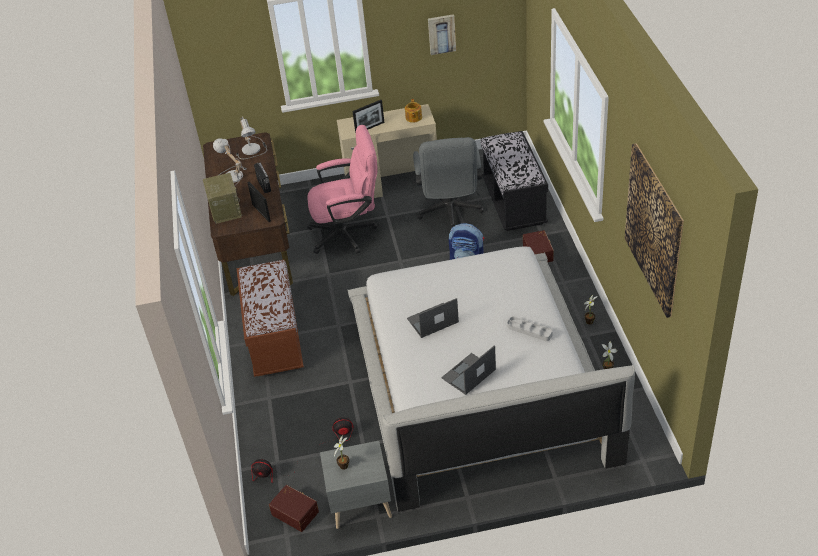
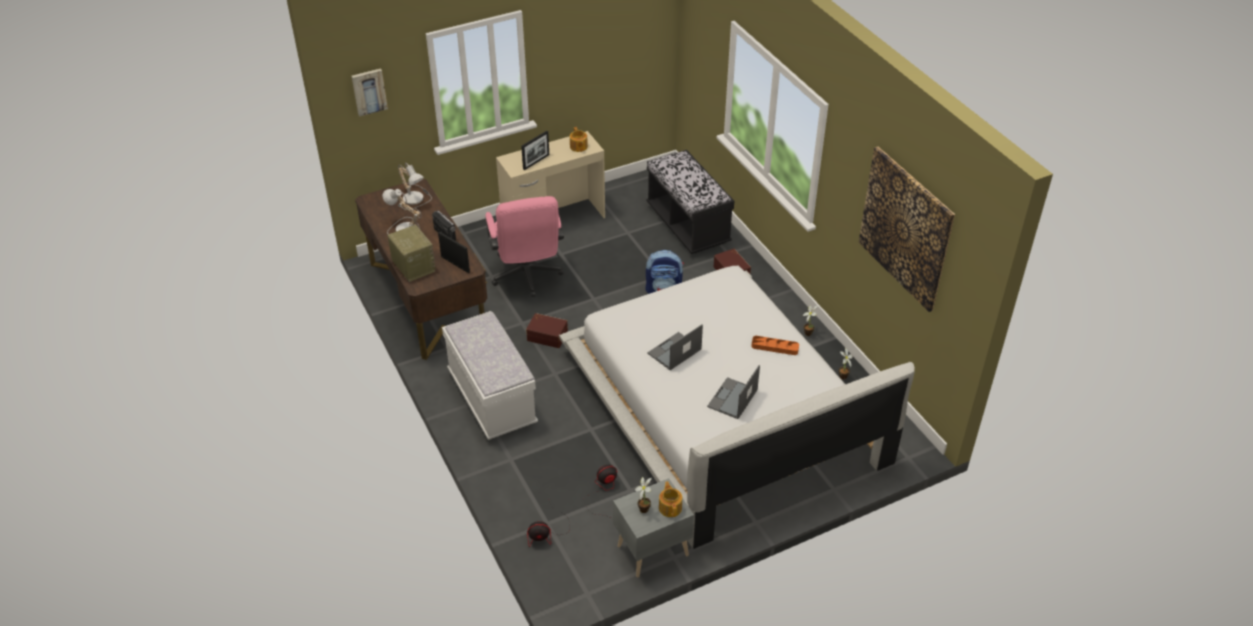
camera: 20 degrees left, 0 degrees up
(274, 340) = (492, 399): brown bench -> white bench
(295, 512) = (587, 569): brown storage box -> brown storage box (547, 335)
(349, 233) = (527, 277): pink office chair -> pink office chair turned 105 degrees clockwise
(368, 468) = (670, 507): none -> teapot
(441, 34) = (599, 56): picture -> picture (369, 91)
(450, 213) = (626, 243): grey office chair -> none
(529, 330) = (775, 347): grey tray -> orange tray

